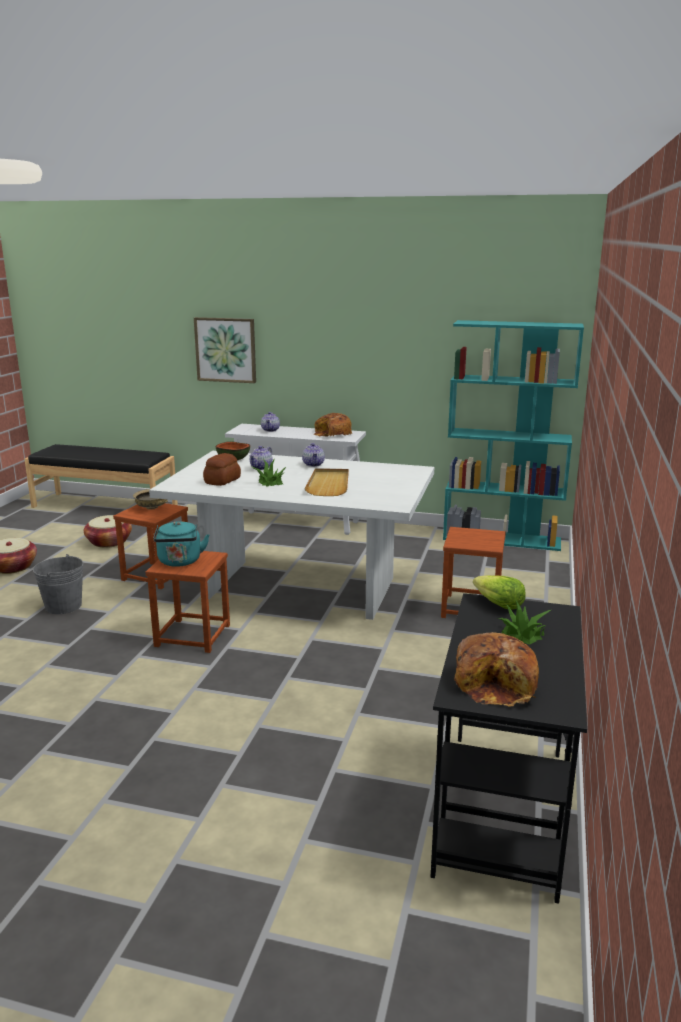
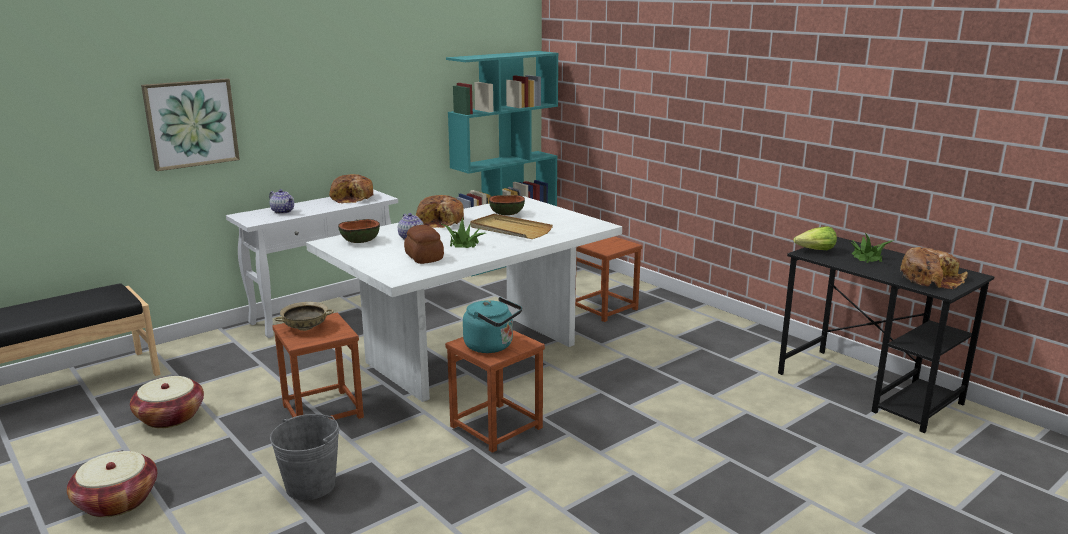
camera: 55 degrees left, 0 degrees up
(313, 464) = (441, 222): teapot -> bread
(371, 474) = (507, 213): none -> bowl

